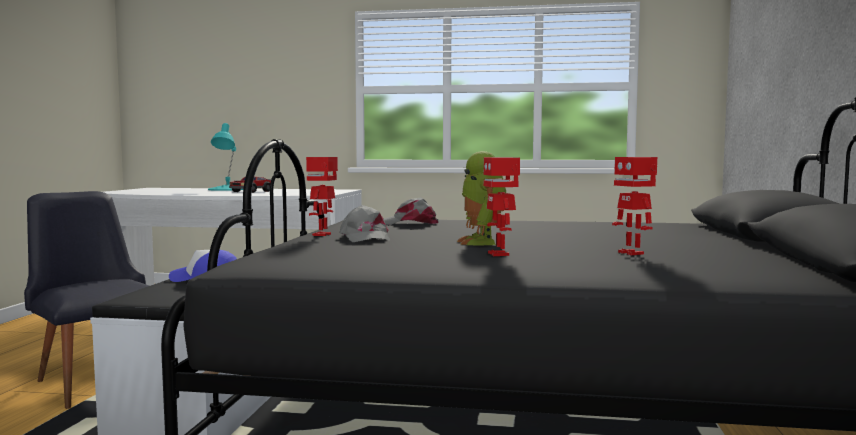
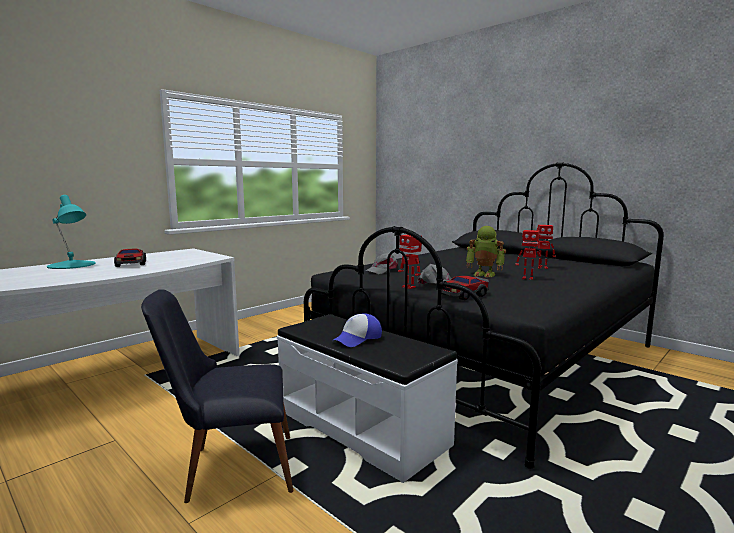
camera: 55 degrees left, 5 degrees up
(308, 247) = (463, 295): none -> toy car

